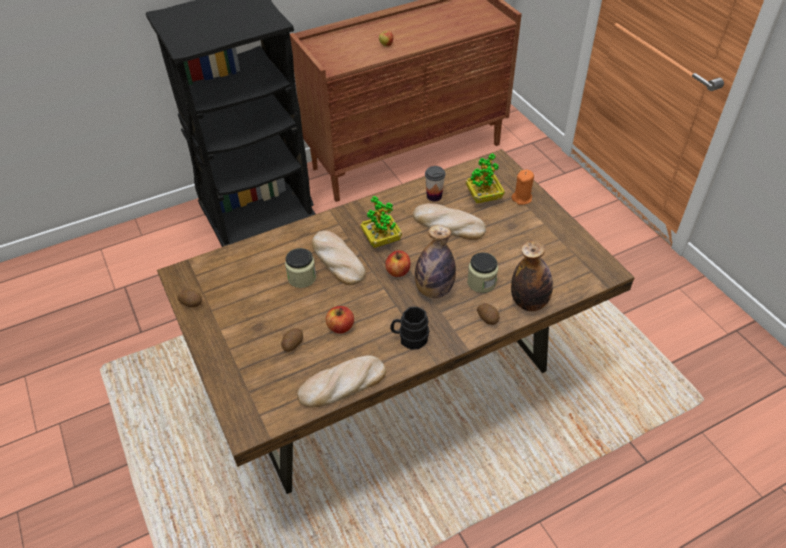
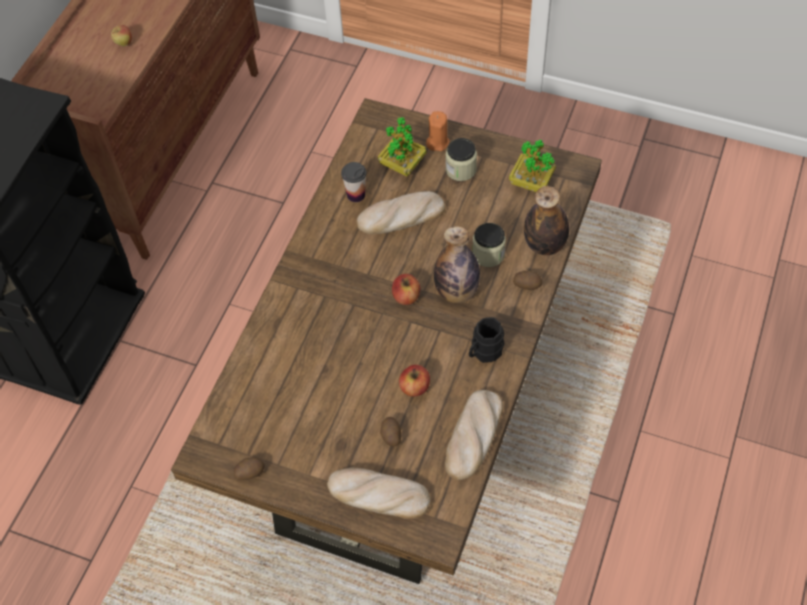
camera: 40 degrees left, 10 degrees up
(302, 278) = (326, 368): jar -> jar (461, 169)
(337, 260) = (338, 326): bread -> bread (378, 495)
(381, 240) = (356, 276): potted plant -> potted plant (531, 182)

